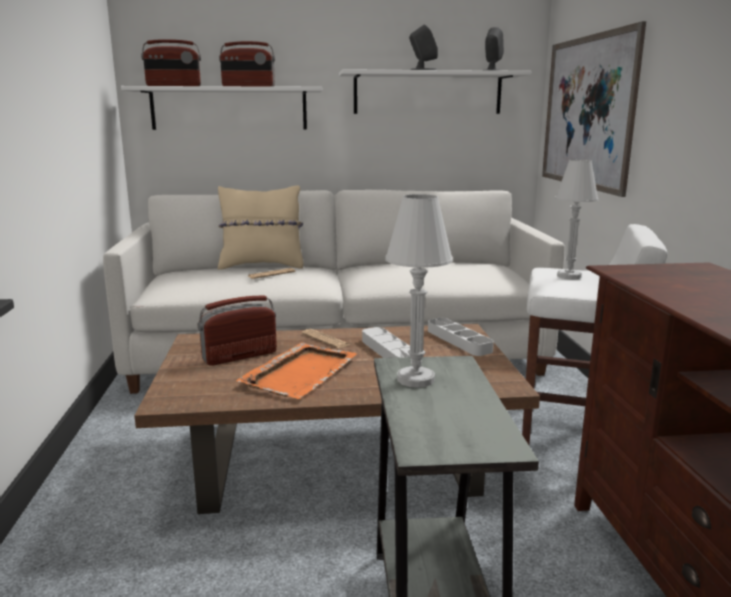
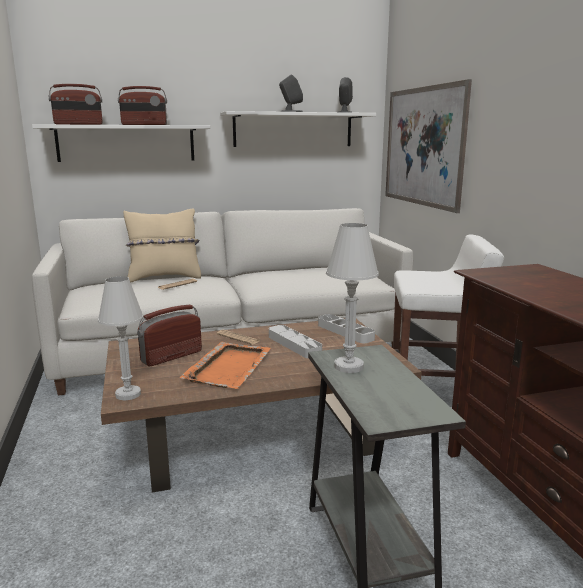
camera: 10 degrees left, 0 degrees up
(569, 276) = (426, 276): white table lamp -> white table lamp (128, 394)

